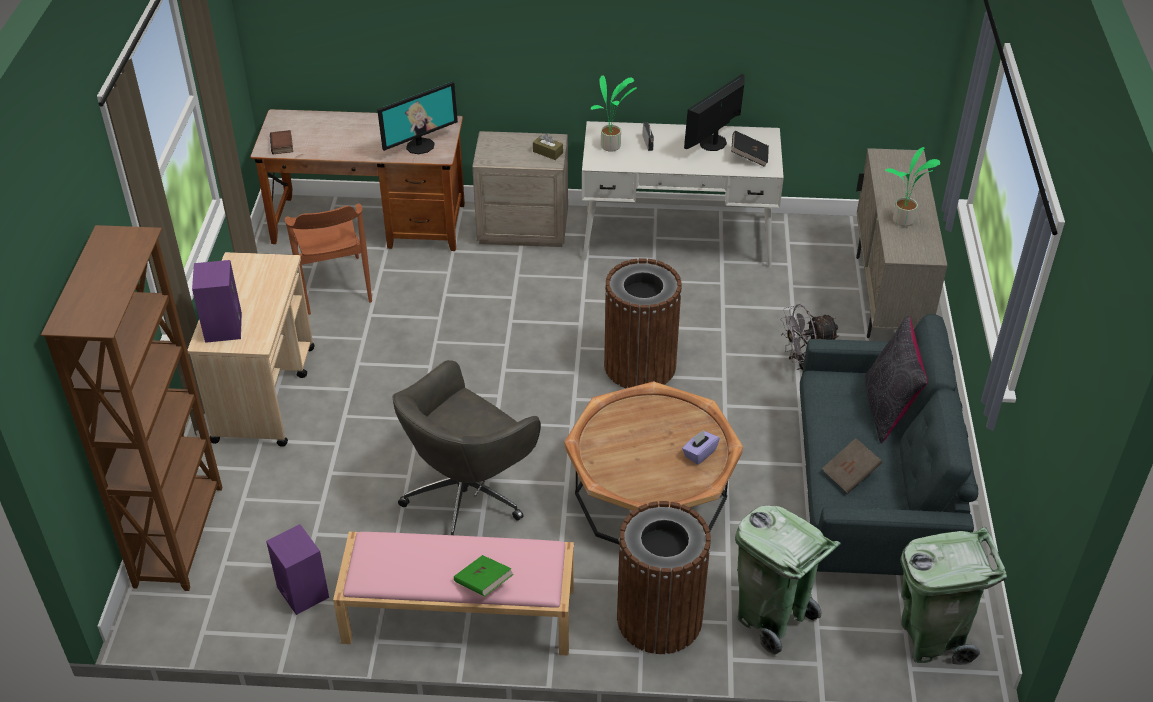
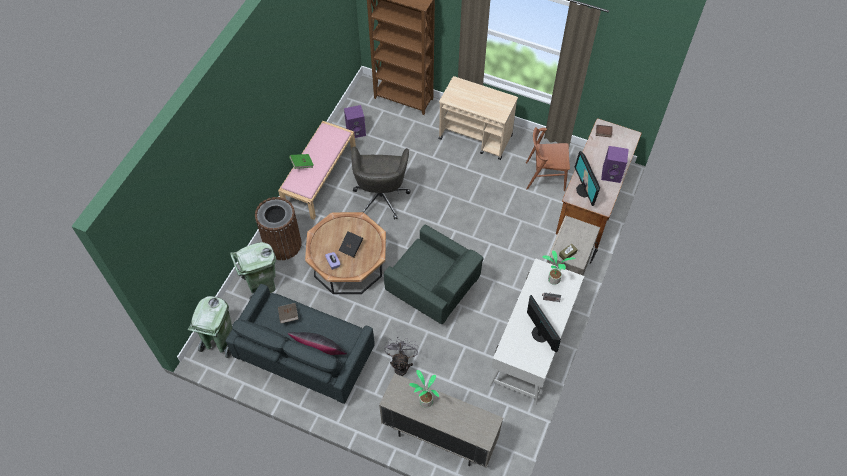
camera: 110 degrees right, 15 degrees up
(222, 327) = (463, 89): purple speaker -> purple speaker (612, 174)
(468, 494) = (381, 196): grey office chair -> grey office chair turned 150 degrees counterclockwise
(640, 365) = (434, 289): brown trash can -> green armchair
(749, 157) = (519, 348): black book -> black book (351, 247)

